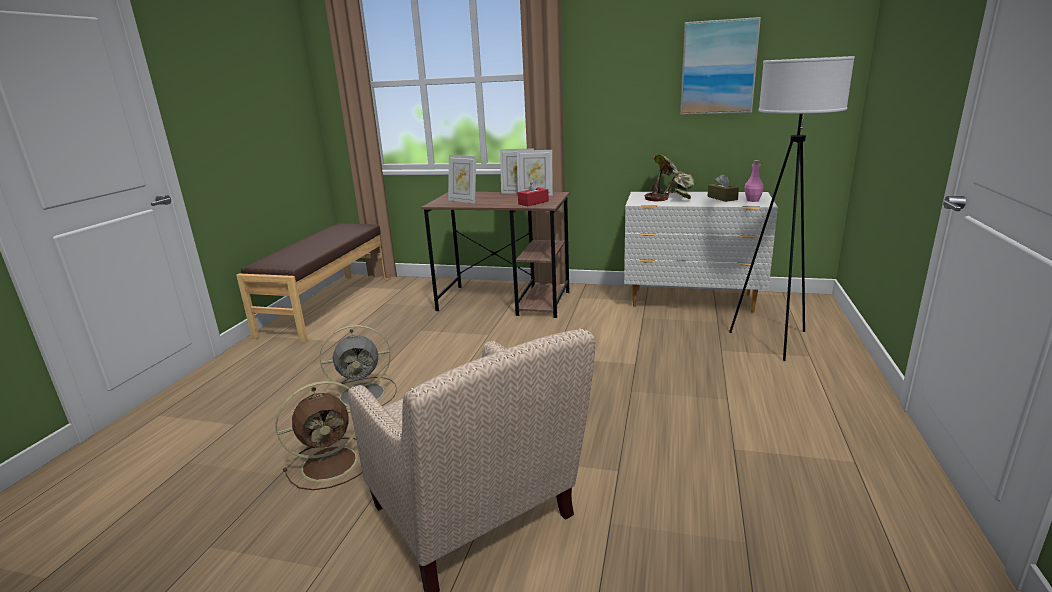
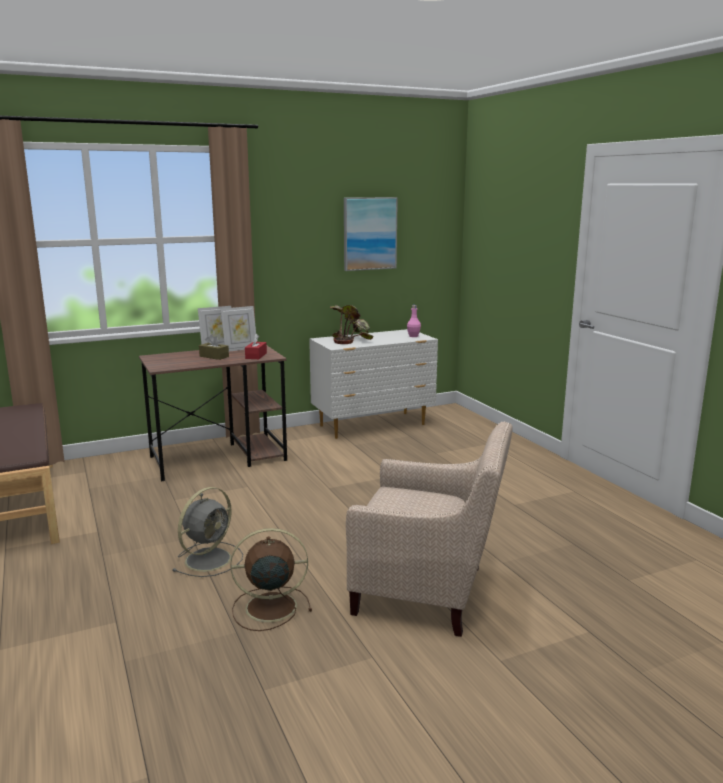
camera: 40 degrees left, 5 degrees down
(332, 463) = (268, 607): brown fan -> brown fan turned 120 degrees counterclockwise
(463, 201) = (182, 362): picture frame -> none
(722, 198) = (390, 336): brown tissue box -> brown tissue box (214, 356)
(773, 340) = (458, 439): white floor lamp -> none

